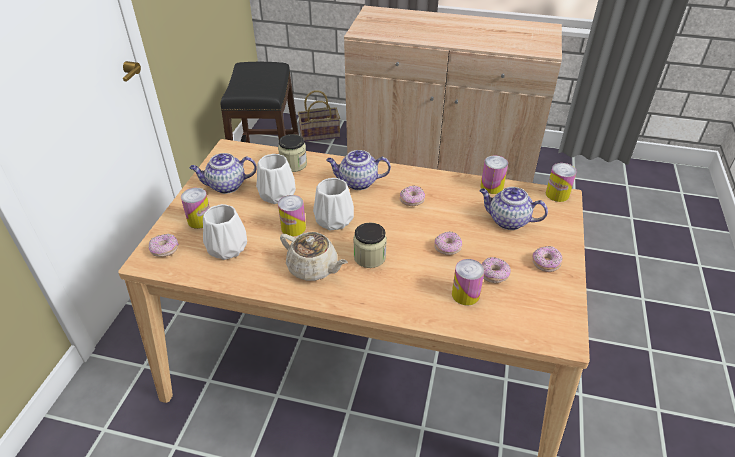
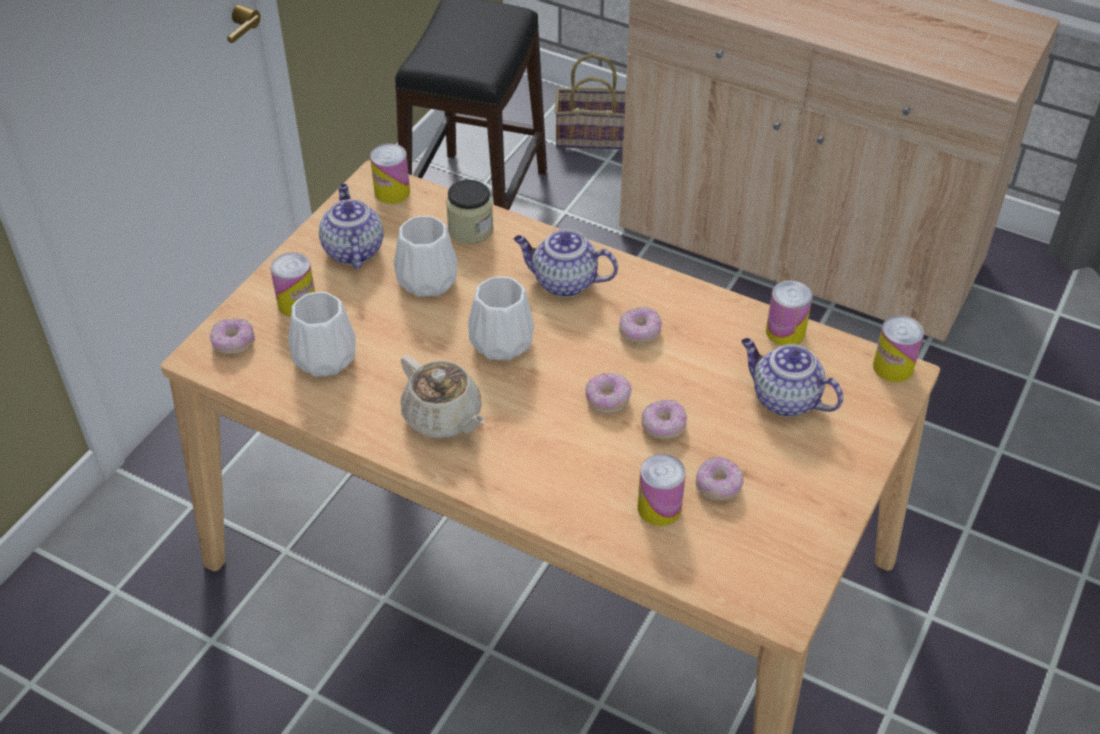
camera: 15 degrees right, 5 degrees up
(226, 186) = (352, 250): teapot -> teapot turned 75 degrees clockwise
(293, 228) = (434, 344): can -> can (392, 192)
(369, 257) = (535, 416): jar -> none
(545, 263) = (811, 484): donut -> donut (607, 400)

